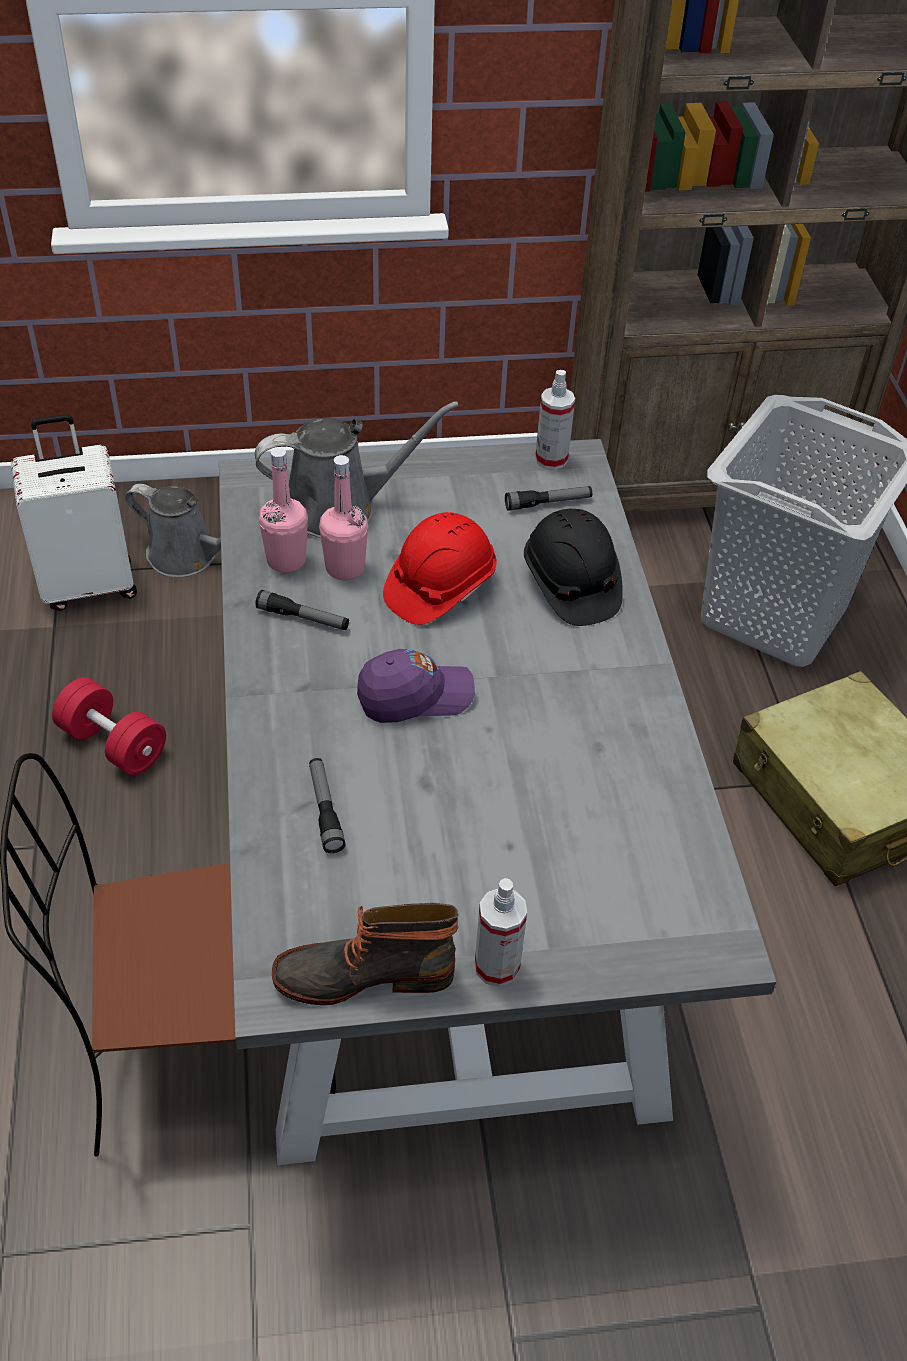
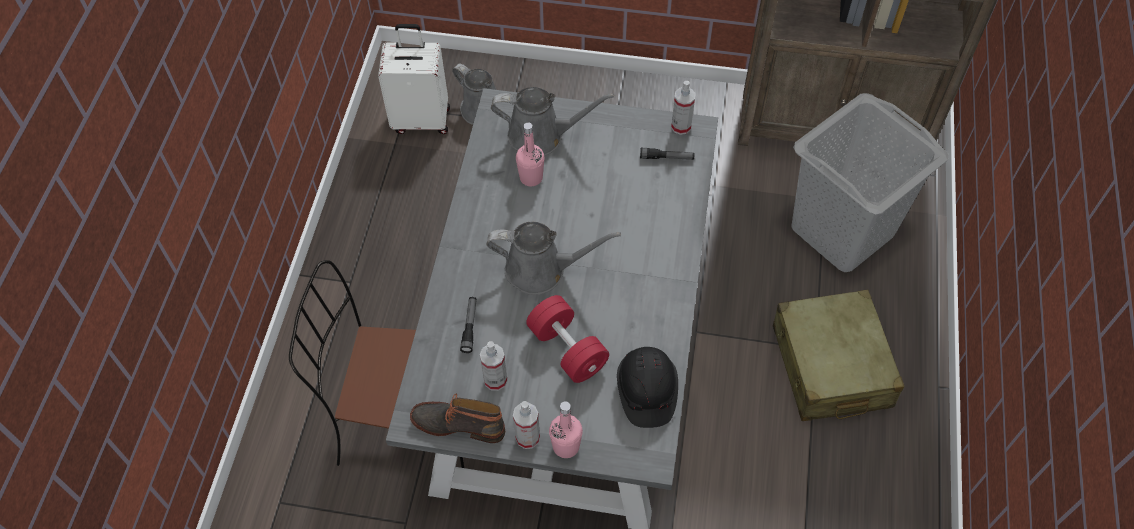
camera: 20 degrees right, 10 degrees up
(113, 744) = (408, 228): red dumbbell -> red dumbbell (567, 349)
(286, 560) = (499, 165): pink bottle -> pink bottle (566, 446)
(303, 618) = (496, 206): flashlight -> none
(402, 885) = (495, 380): none -> spray bottle
(415, 697) = (541, 270): purple cap -> grey watering can
(439, 587) = (580, 202): red hard hat -> none
(570, 585) = (658, 217): black hard hat -> black hard hat (646, 392)

